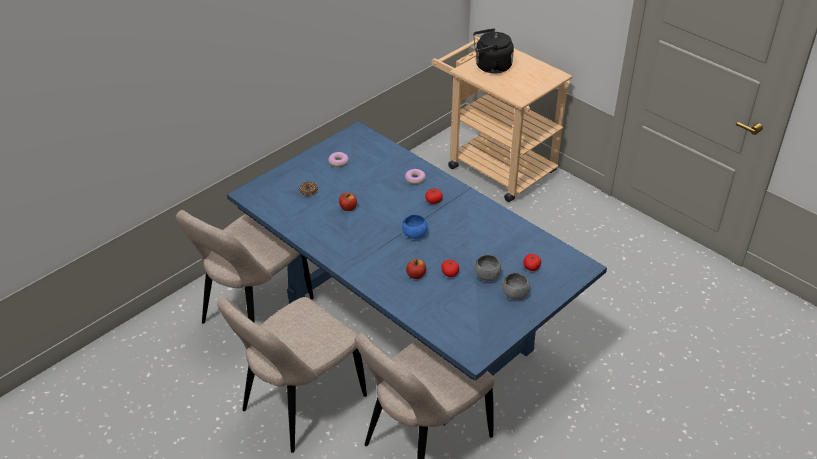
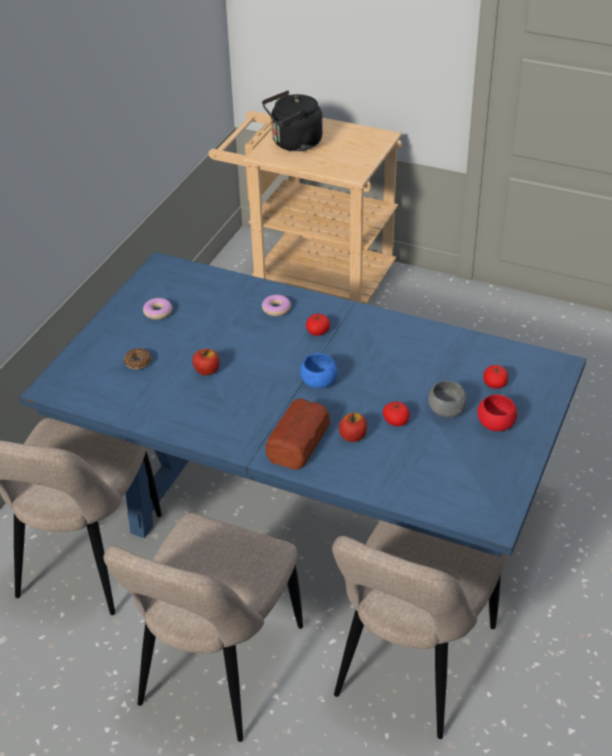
camera: 20 degrees left, 0 degrees up
(380, 268) = (299, 441): none -> bread
(515, 294) = (496, 425): grey bowl -> red bowl

